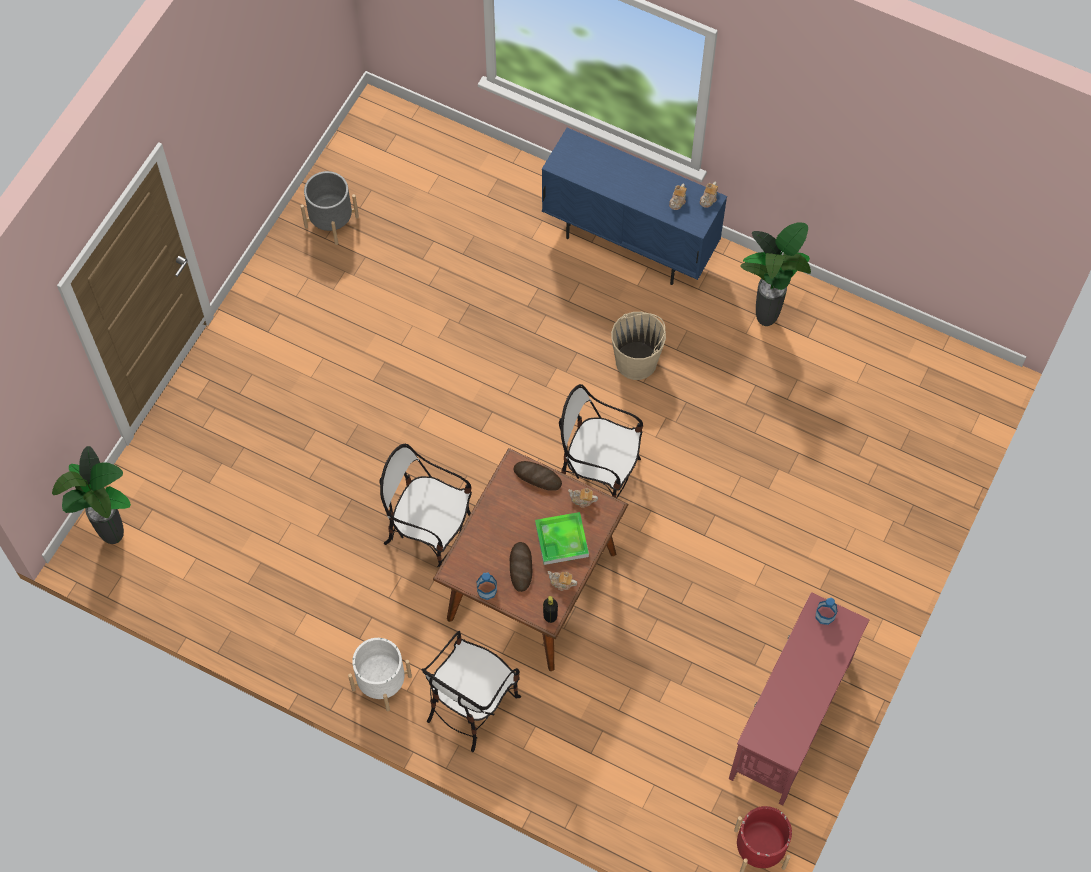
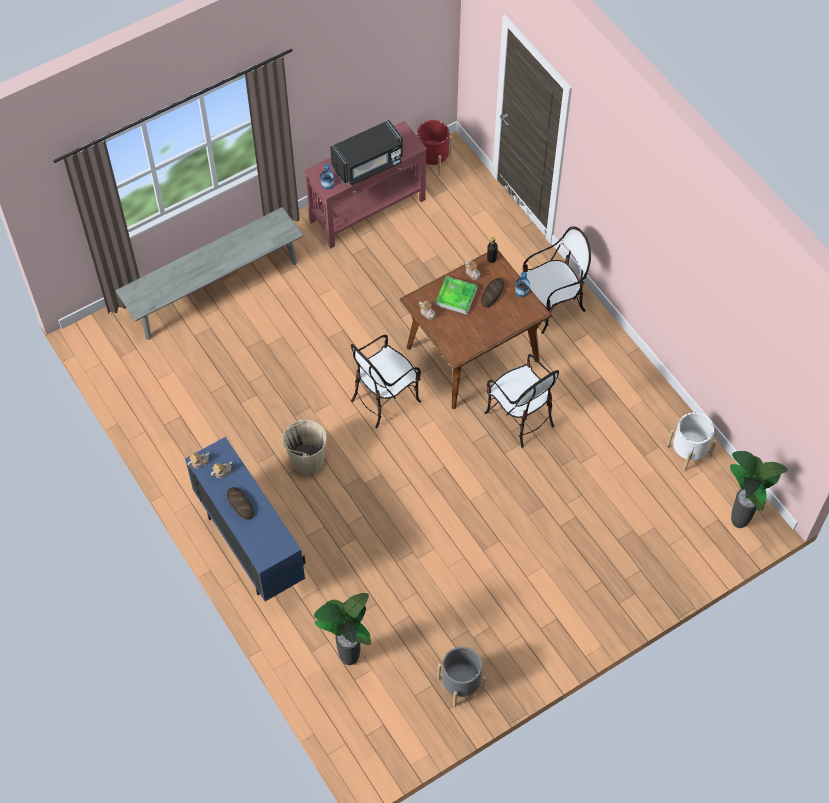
camera: 150 degrees left, 5 degrees down
(381, 683) = (601, 345): white planter -> white planter (688, 452)
(537, 477) = (447, 340): bread -> bread (240, 504)
(598, 475) = (385, 398): chair -> chair turned 90 degrees clockwise
(767, 319) = (197, 441): potted plant -> potted plant (348, 659)
(794, 673) = (368, 165): none -> black microwave
(891, 505) = (215, 289): none -> grey bench

